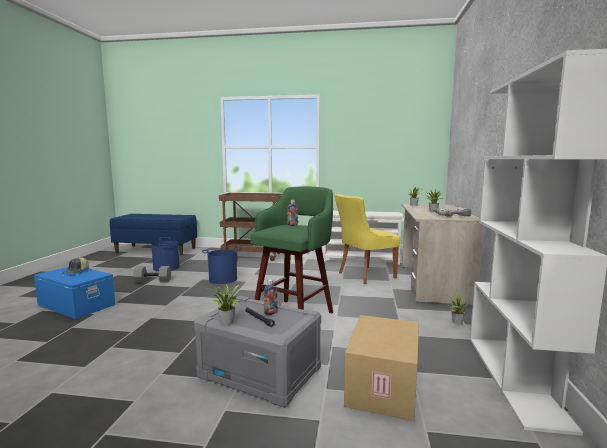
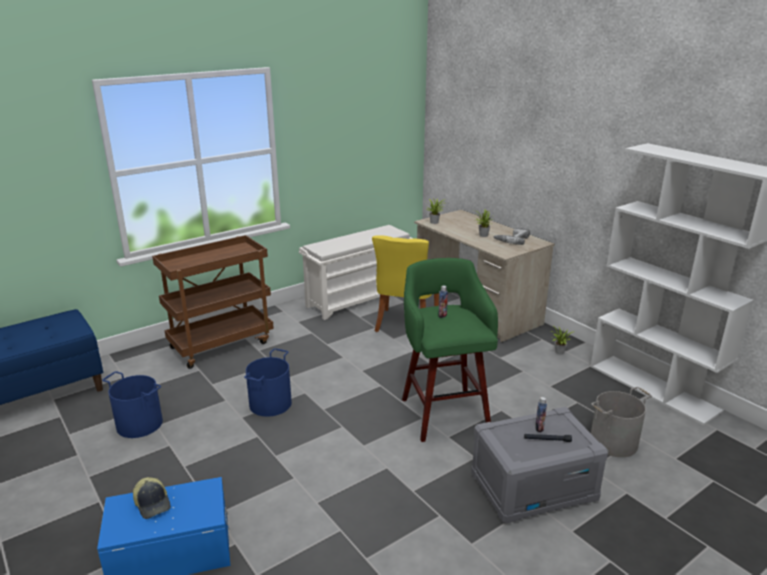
camera: 45 degrees left, 15 degrees up
(153, 281) = (180, 455): grey dumbbell -> none
(226, 323) = (539, 458): potted plant -> none
(384, 387) = (614, 442): cardboard box -> grey bucket

